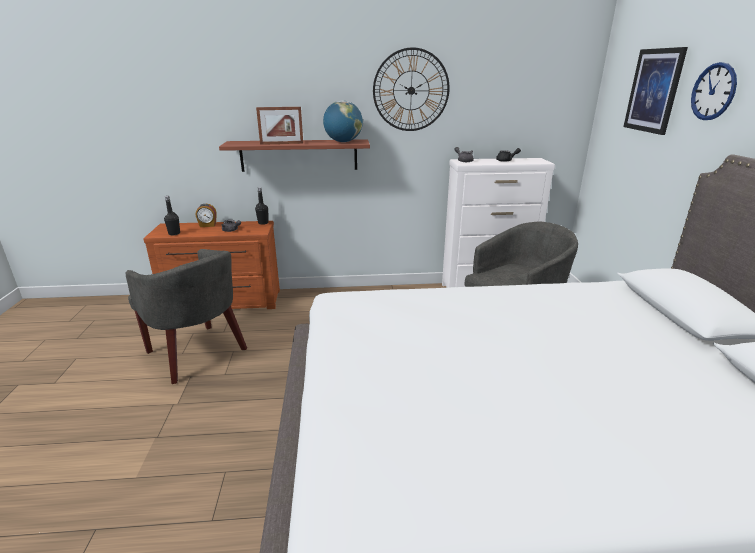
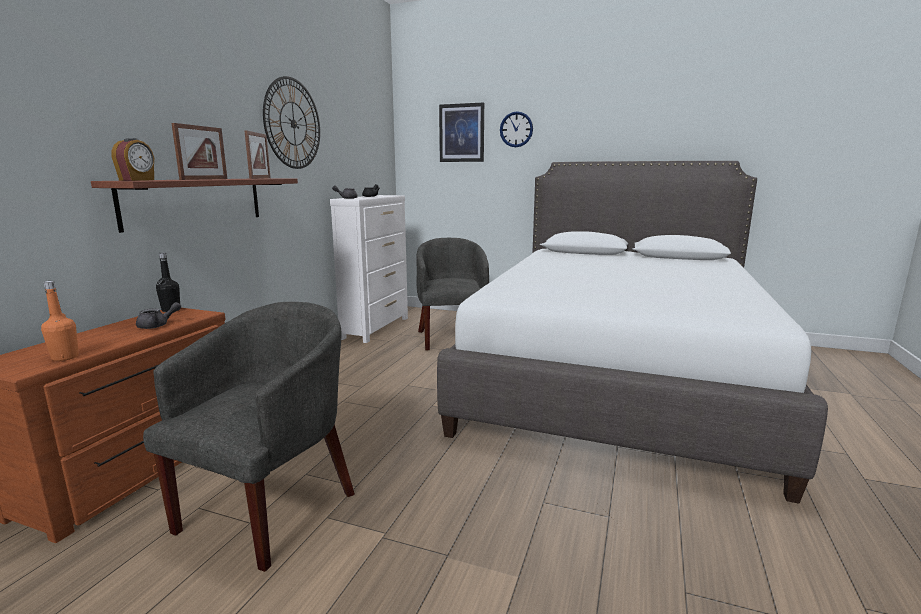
camera: 65 degrees left, 10 degrees down
(174, 233) = (65, 357): black bottle -> orange bottle
(197, 353) = (271, 507): grey armchair -> grey armchair turned 45 degrees counterclockwise
(208, 225) = (87, 336): alarm clock -> alarm clock (137, 180)
(343, 142) = (260, 178): globe -> picture frame

